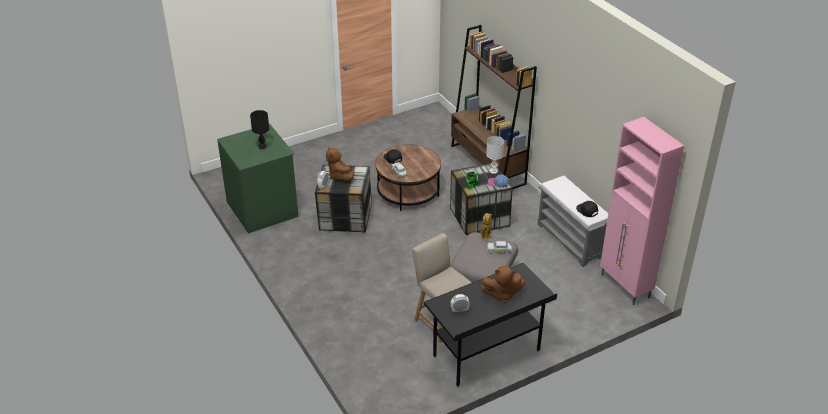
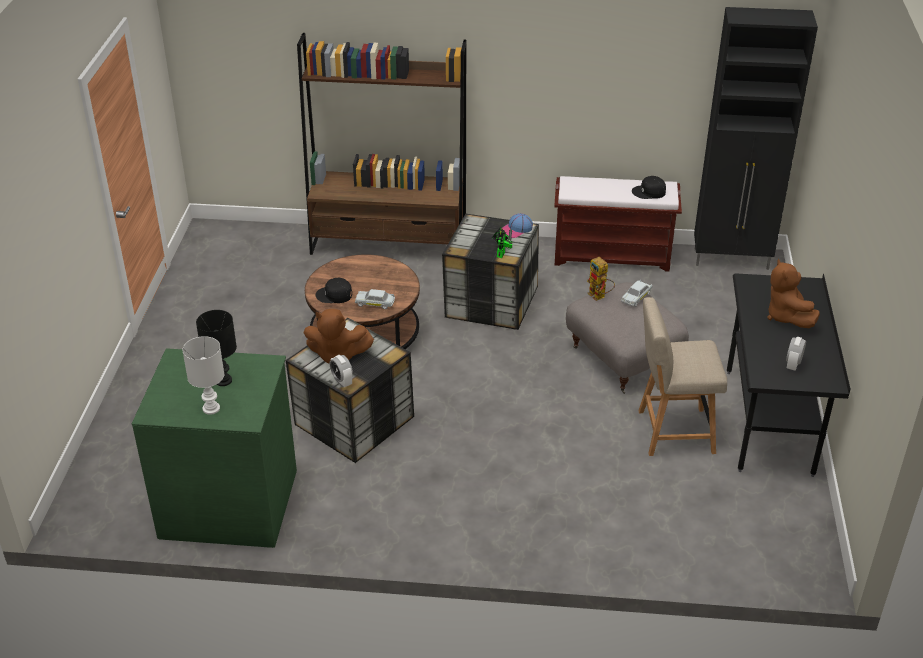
camera: 55 degrees left, 0 degrees up
(493, 171) = (485, 222): white table lamp -> white table lamp (210, 408)
(502, 294) = (786, 316): brown plush toy -> brown plush toy turned 135 degrees clockwise
(571, 241) = (613, 256): grey bench -> brown bench
(625, 287) = (732, 259): pink cabinet -> black cabinet

